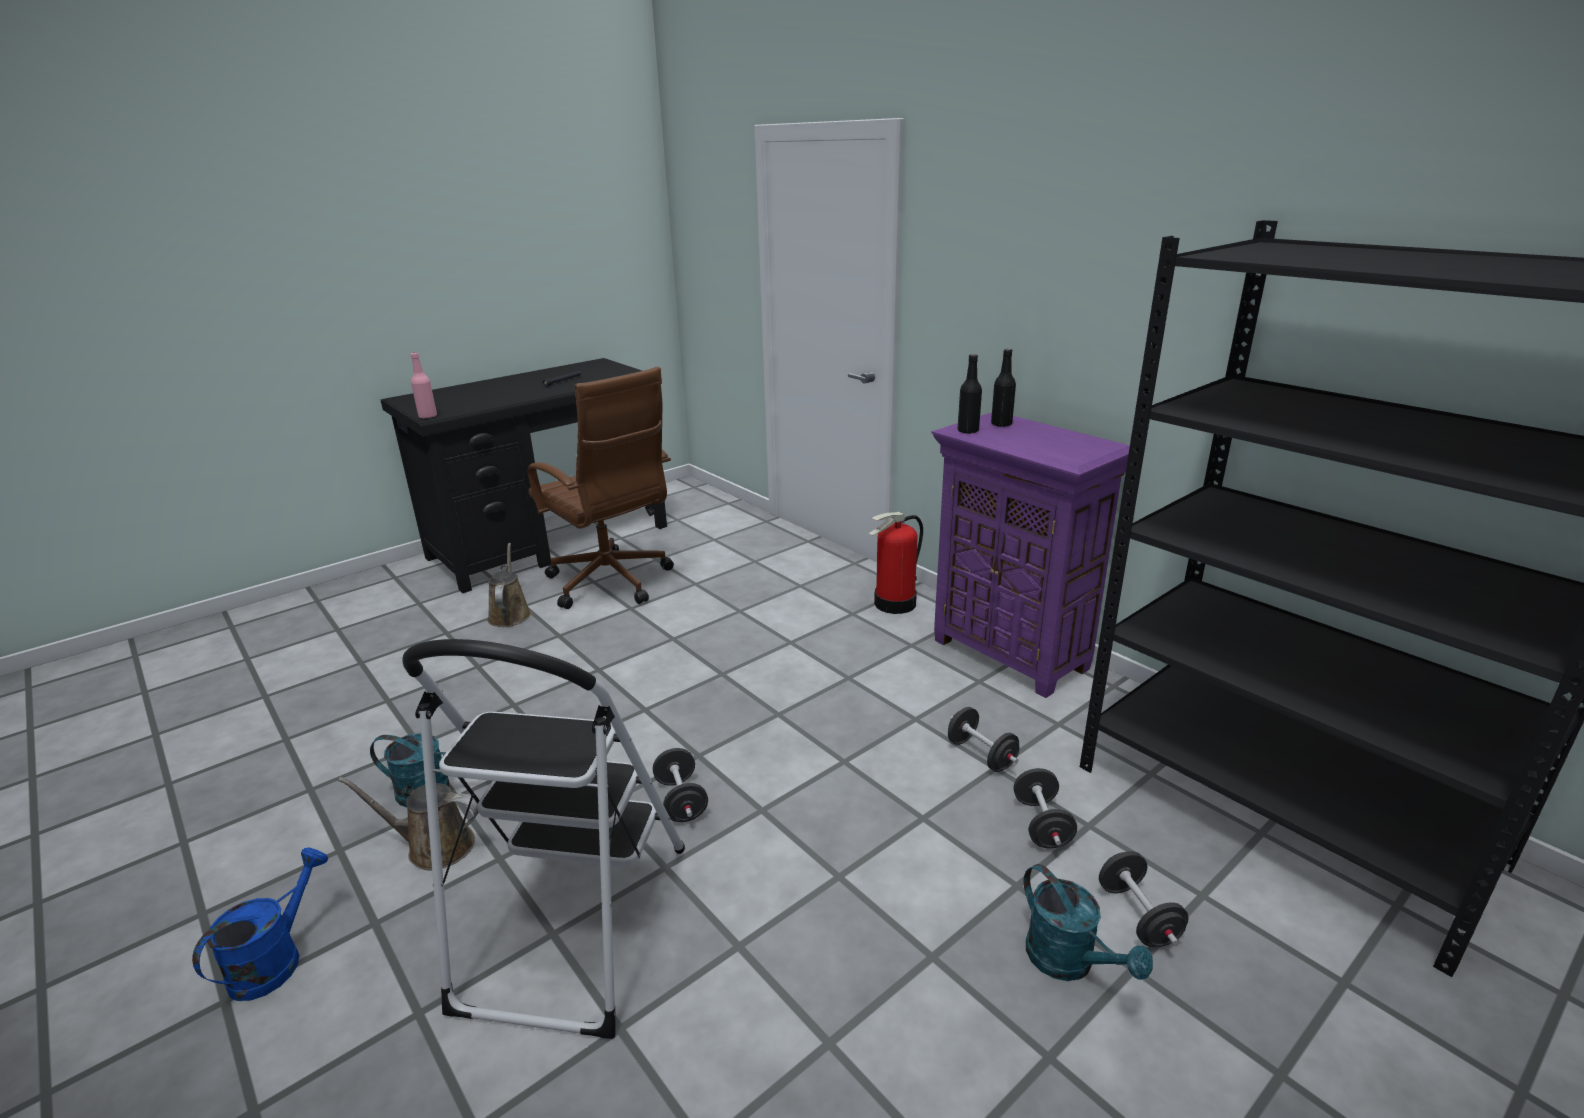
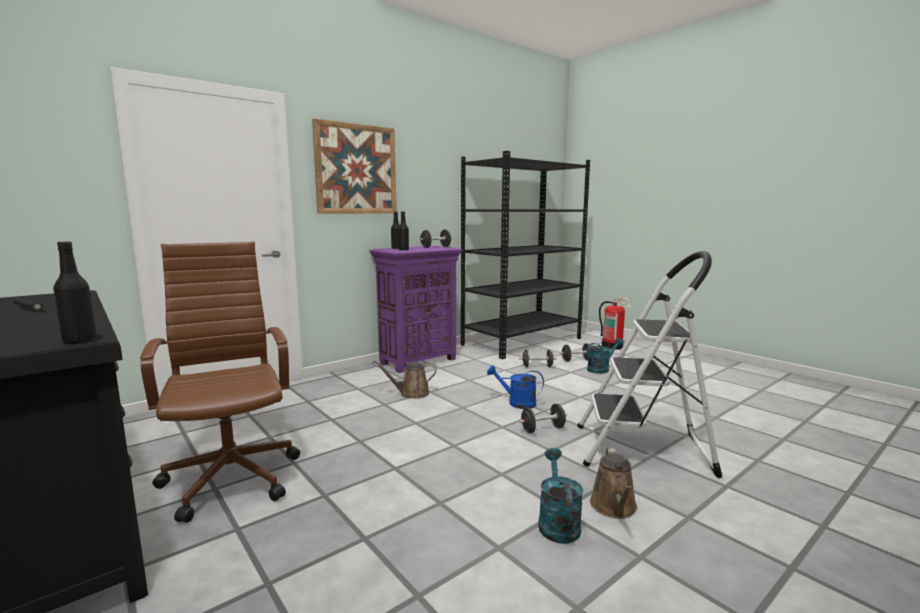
camera: 90 degrees left, 15 degrees down
(275, 959) = (747, 554): blue watering can -> blue watering can (517, 403)
(428, 416) = (80, 341): pink bottle -> black bottle
(510, 614) = (252, 536): brown watering can -> brown watering can (411, 394)
(612, 583) = (231, 476): brown office chair -> brown office chair turned 75 degrees counterclockwise
(895, 604) = (352, 378): fire extinguisher -> fire extinguisher (612, 346)
(981, 755) = (496, 371): black dumbbell -> black dumbbell (435, 247)
(995, 251) = (356, 169): none -> picture

